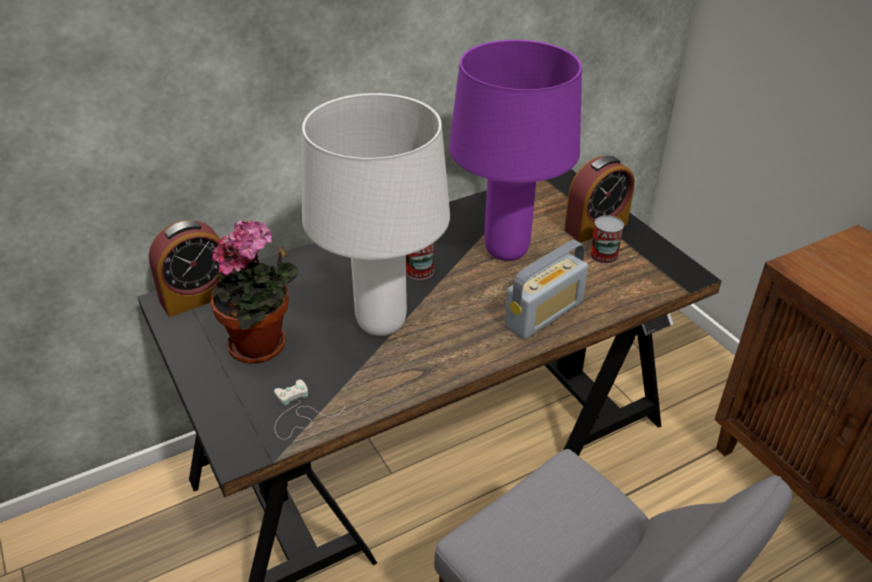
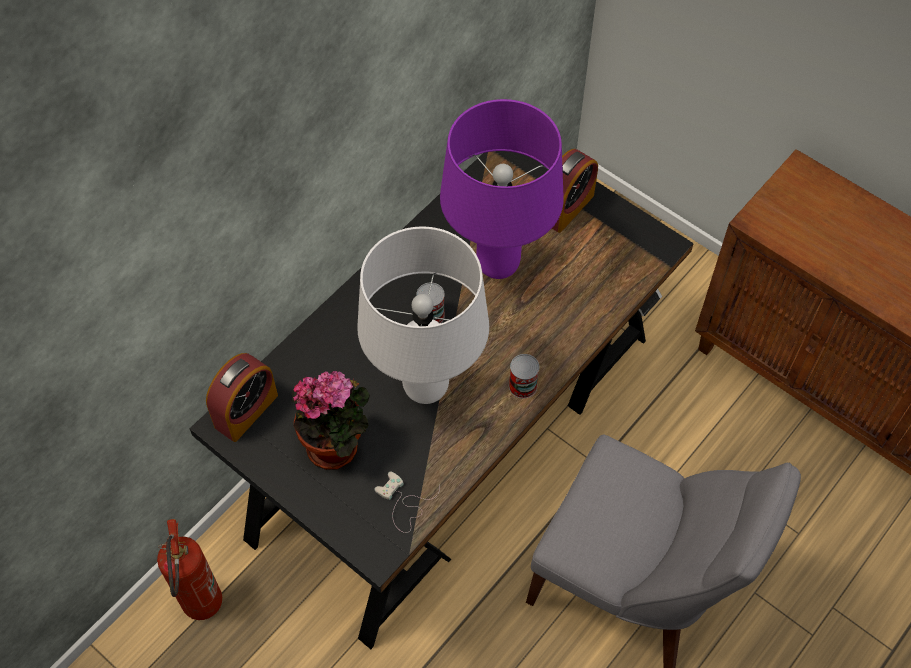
camera: 20 degrees left, 20 degrees up
(112, 530) = (202, 611): none -> fire extinguisher
(544, 314) = (558, 331): radio -> none
(603, 255) = (585, 243): can -> can (522, 386)

